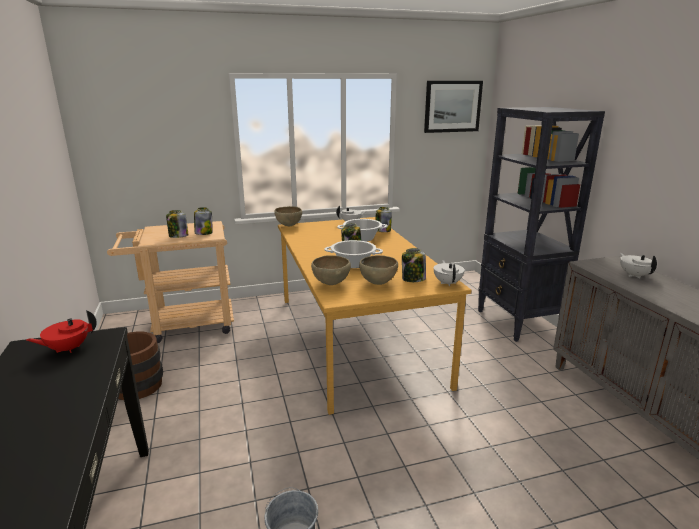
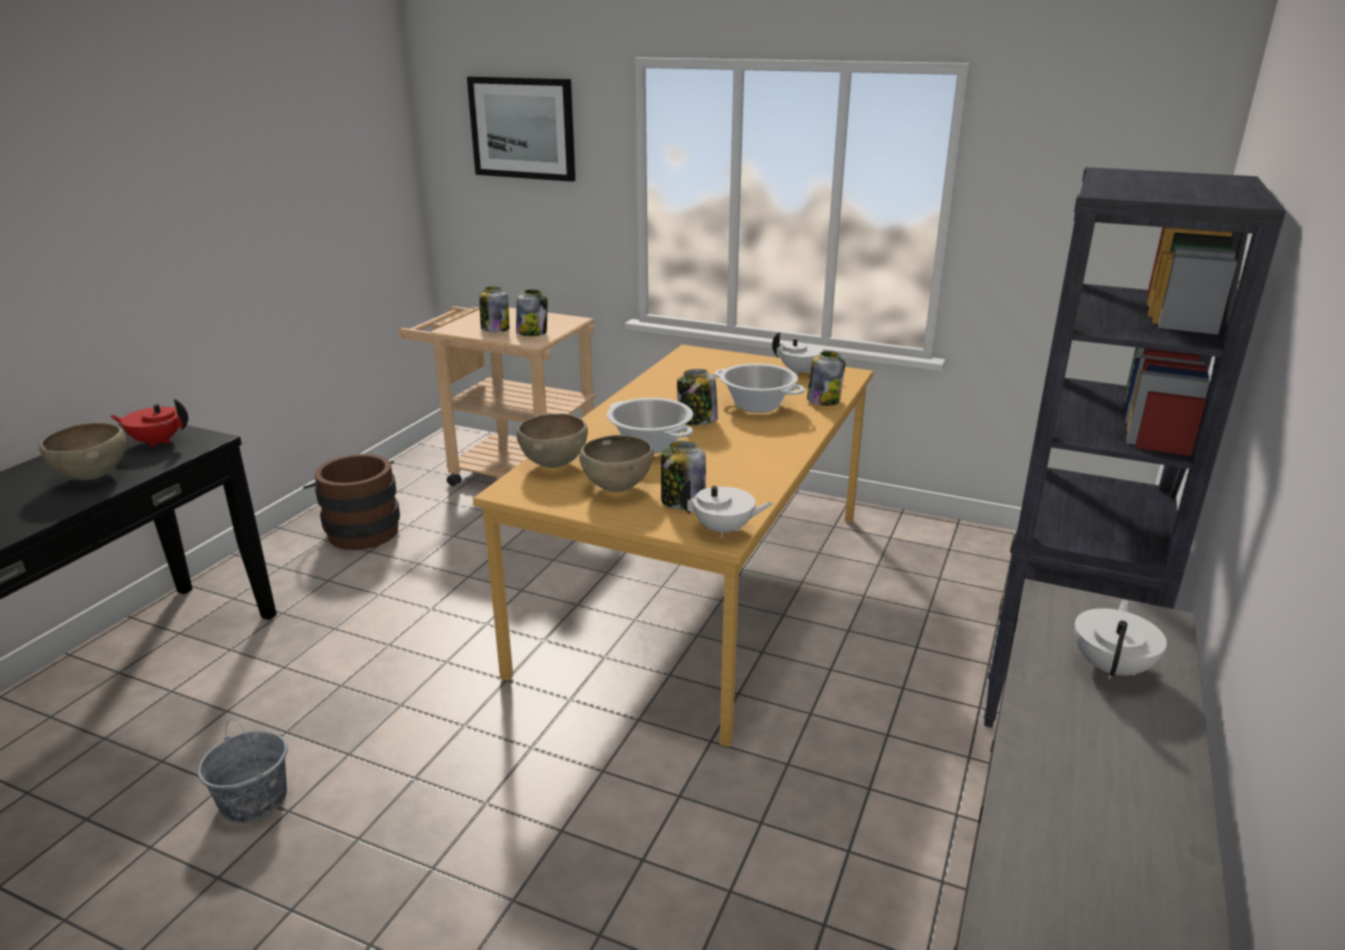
camera: 40 degrees right, 5 degrees up
(288, 226) = (691, 351): brown bowl -> brown bowl (93, 477)
(448, 283) = (724, 530): white teapot -> white teapot turned 60 degrees clockwise
(452, 106) = (1114, 147): picture -> picture (522, 128)

